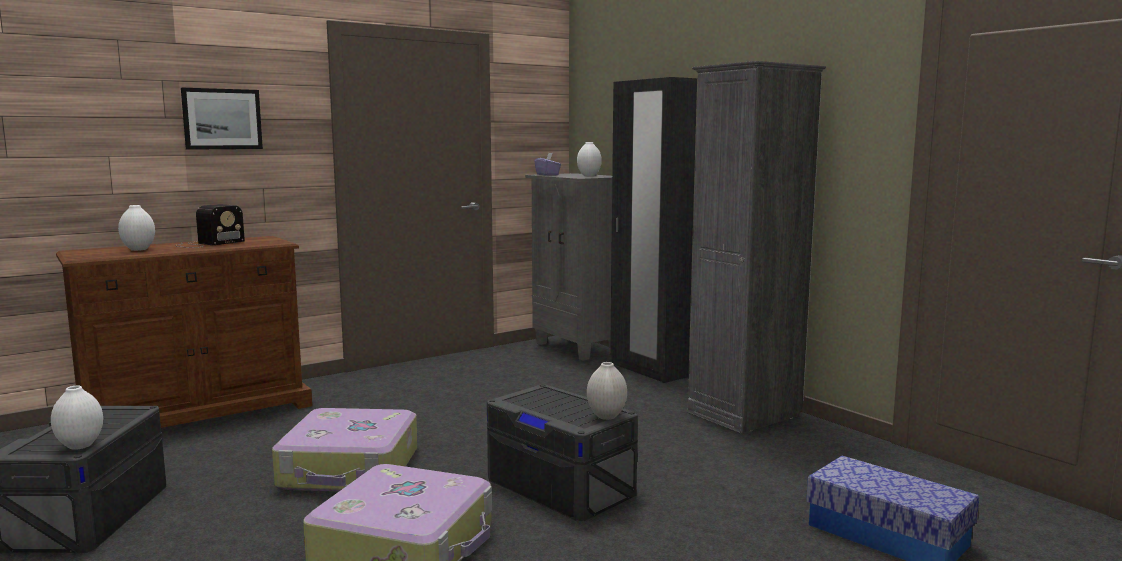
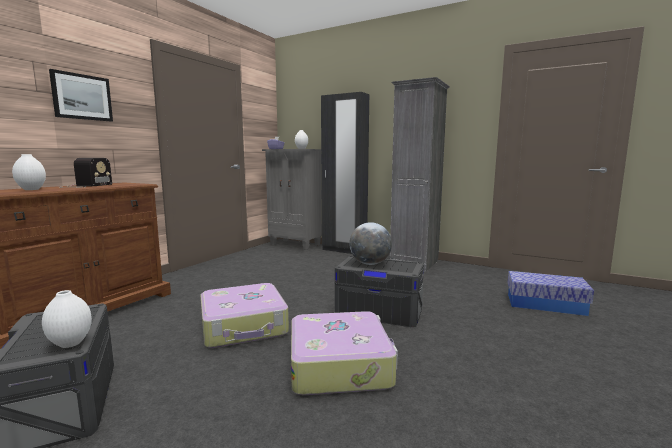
camera: 25 degrees left, 0 degrees up
(547, 403) = (370, 264): none -> globe
(607, 416) = (412, 266): white vase -> none

